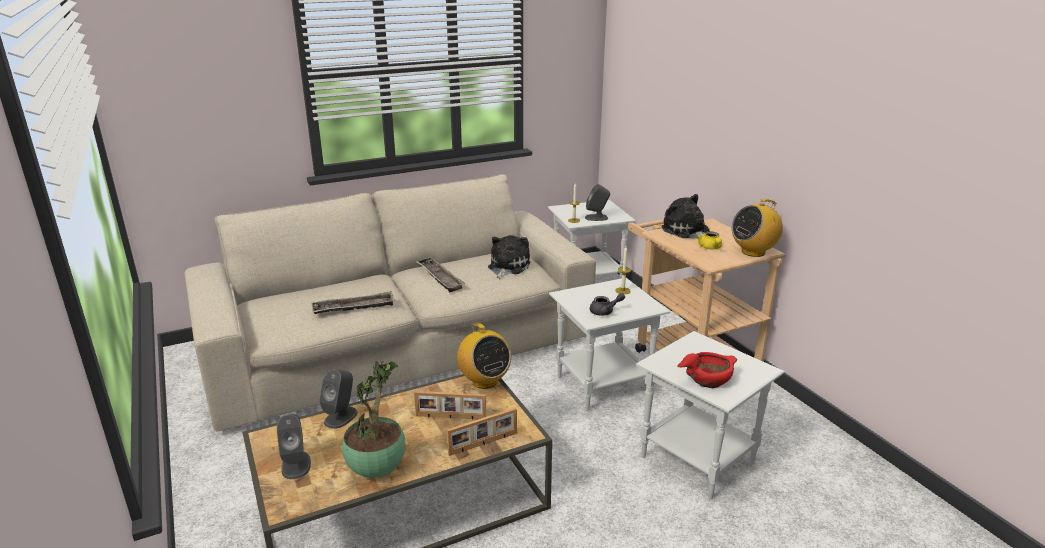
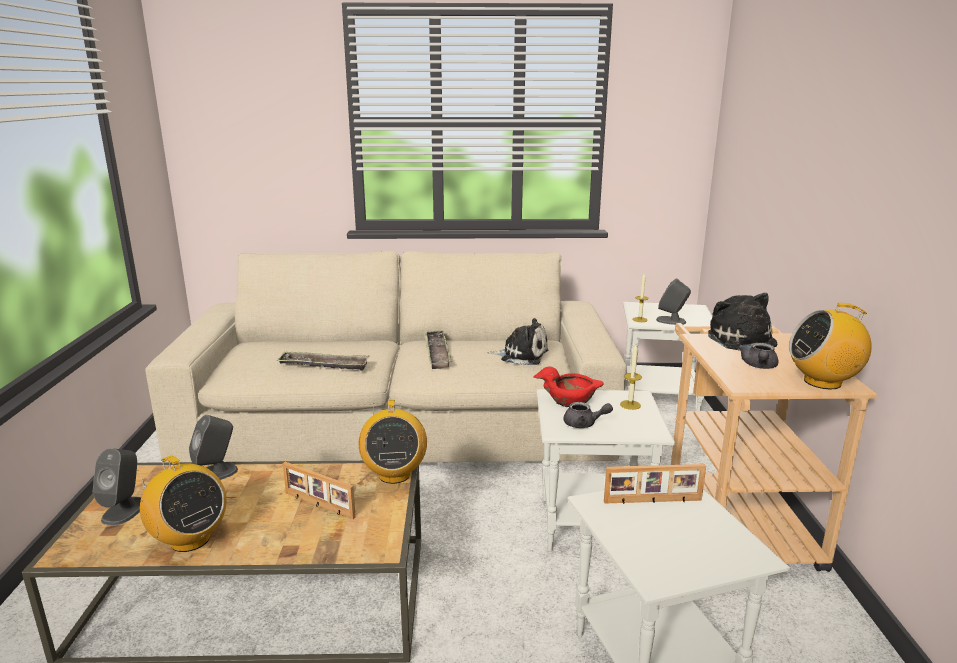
camera: 25 degrees right, 5 degrees down
(377, 468) = (189, 539): potted plant -> radio
(483, 444) = (322, 547): picture frame -> picture frame (653, 501)
(507, 267) = (521, 355): plush toy -> plush toy turned 60 degrees clockwise
(708, 379) = (651, 545): red bowl -> red bowl (570, 400)
(710, 248) = (759, 366): yellow teapot -> grey teapot

